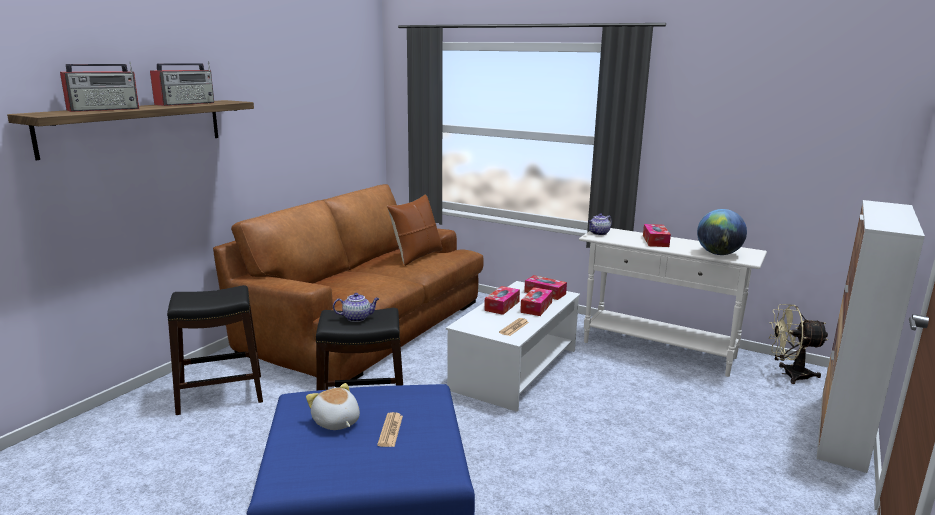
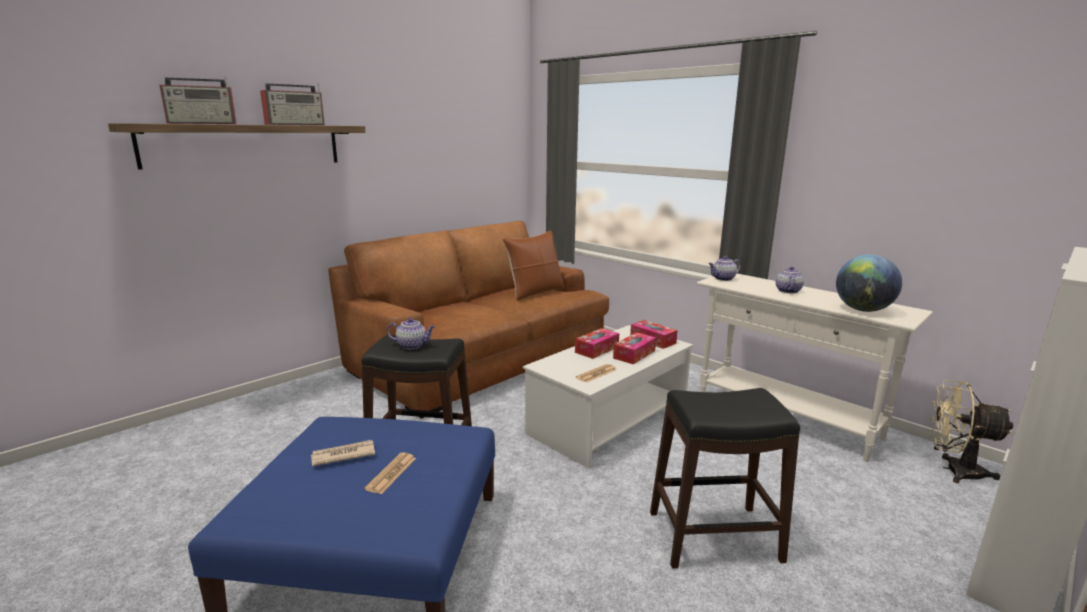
camera: 15 degrees right, 0 degrees up
(221, 394) = (310, 409): black stool -> black stool (714, 537)
(336, 422) = (343, 455): plush toy -> newspaper
(655, 241) = (787, 291): tissue box -> teapot

